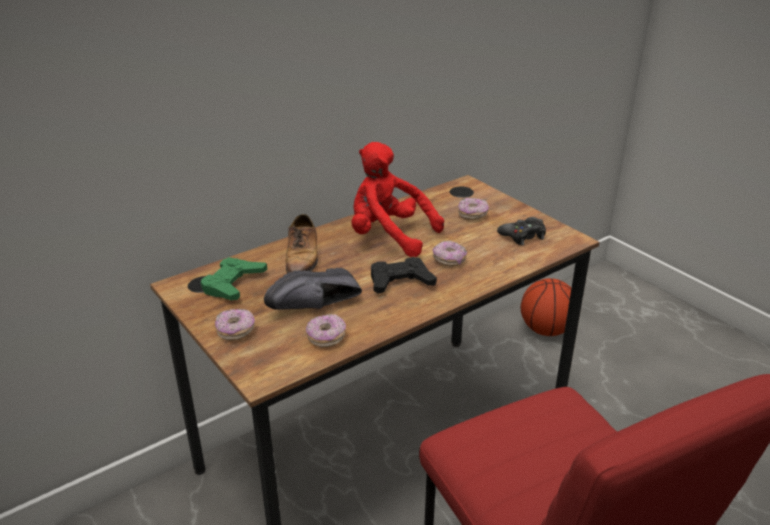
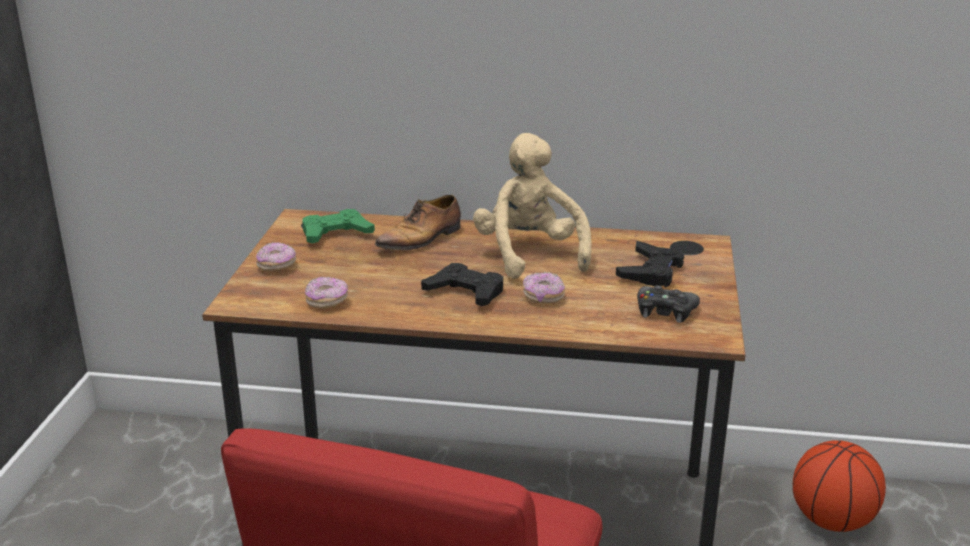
camera: 45 degrees right, 5 degrees down
(317, 307) = (362, 278): black shoe -> none
(389, 236) = (529, 254): red plush toy -> beige plush toy
(472, 215) = (651, 271): donut -> black game controller

